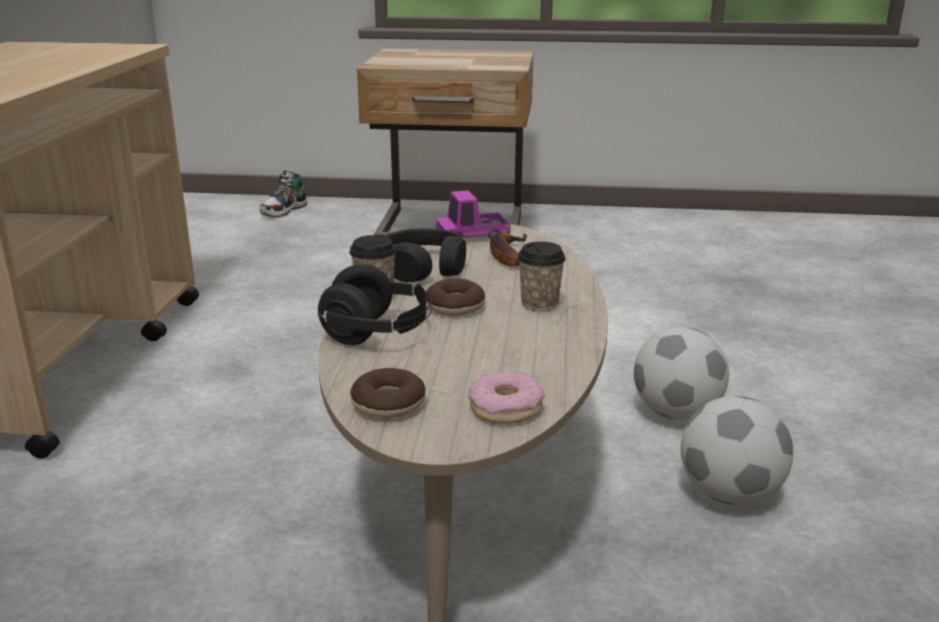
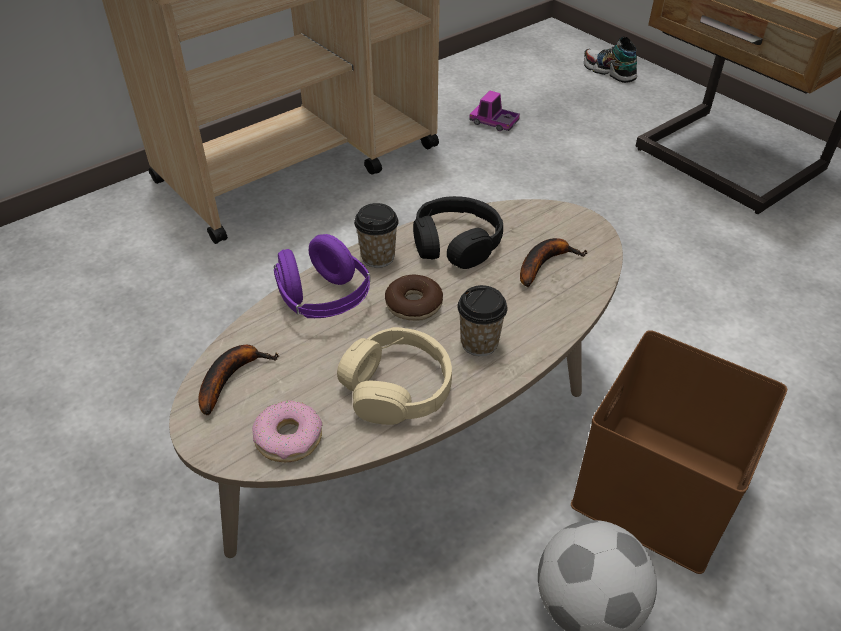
camera: 45 degrees right, 20 degrees up
(284, 210) = (608, 72): shoe -> shoe turned 60 degrees clockwise
(378, 334) = (324, 300): black headphones -> purple headphones
(388, 404) = (231, 377): donut -> banana
(472, 235) = (553, 224): toy truck -> toy truck (494, 123)
(529, 347) = (397, 388): none -> beige headphones
(676, 413) = (660, 493): football -> brown storage box

